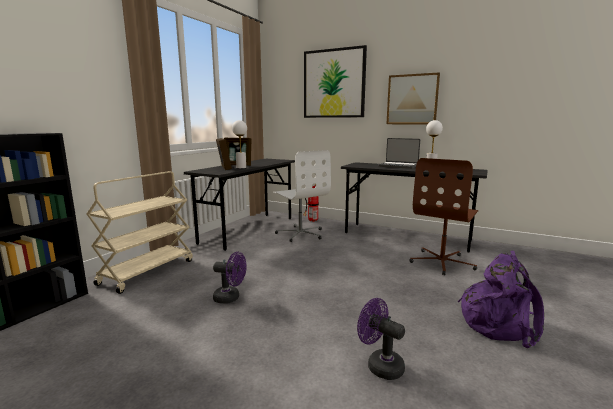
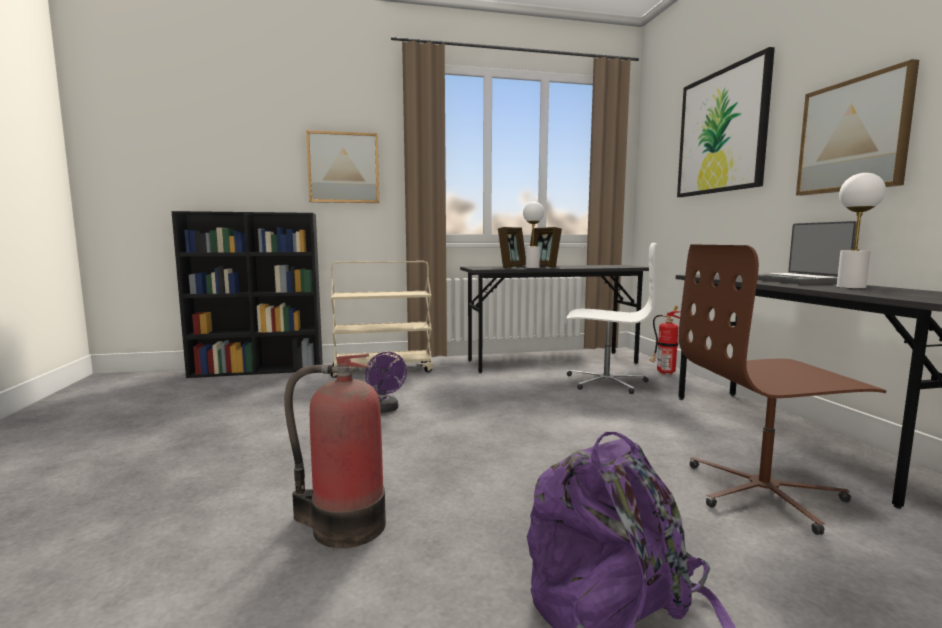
camera: 50 degrees right, 5 degrees down
(65, 82) = (343, 168): none -> picture
(300, 234) = (605, 382): white office chair -> white office chair turned 90 degrees counterclockwise
(380, 365) = (343, 525): purple fan -> fire extinguisher

